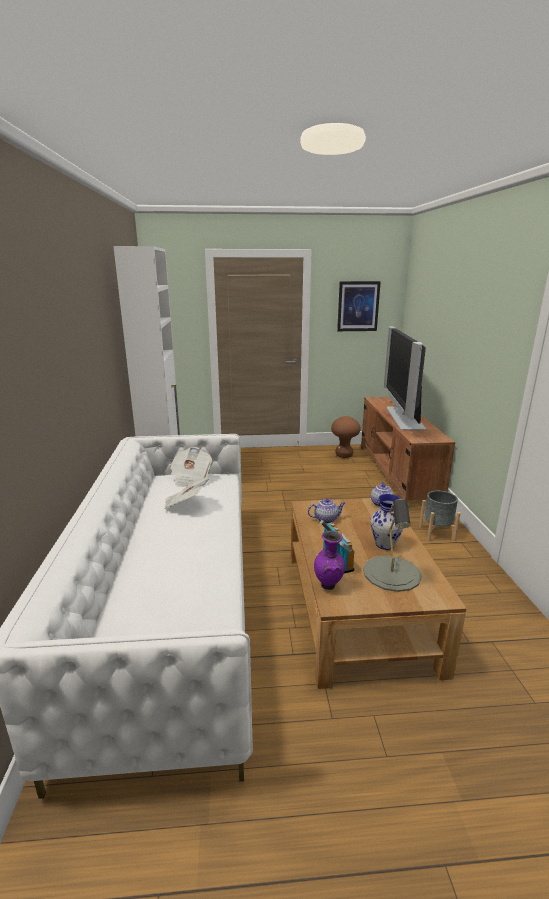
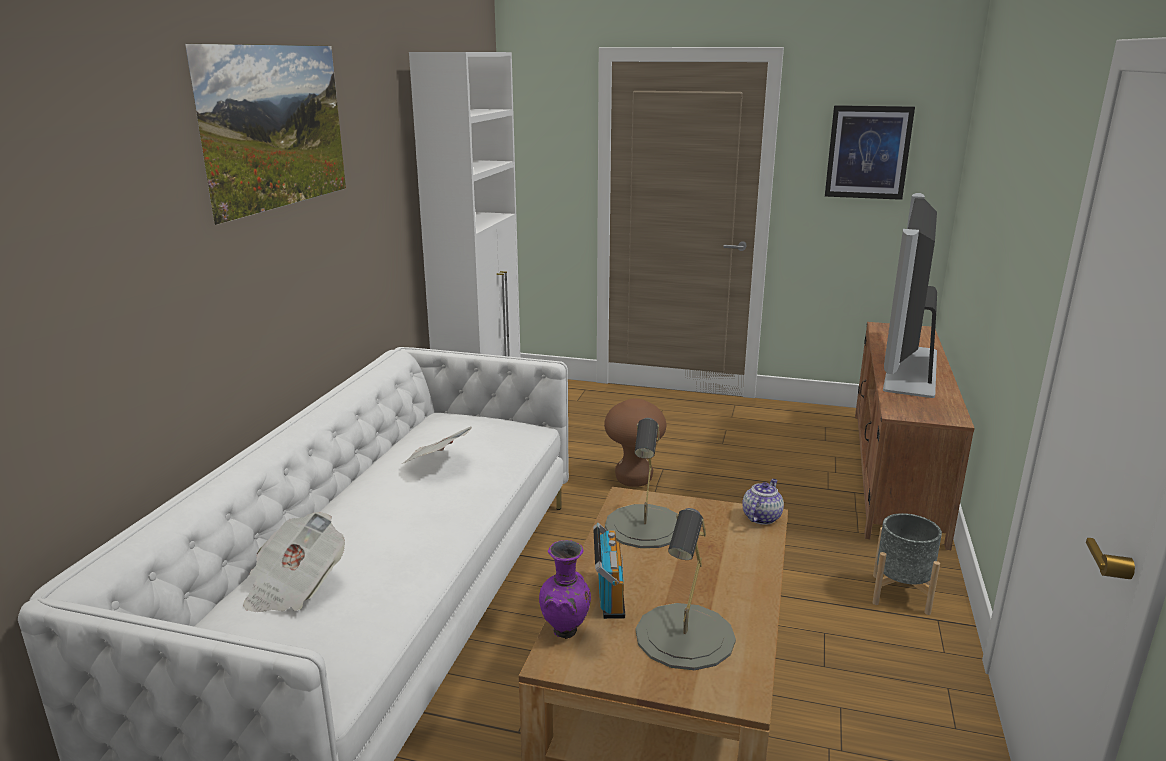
camera: 20 degrees right, 0 degrees up
(69, 318) = (283, 166): none -> picture
(190, 478) = (474, 423): newspaper -> newspaper (295, 587)
(326, 519) = (645, 526): teapot -> grey table lamp
(344, 455) = (814, 424): brown stool -> brown stool (633, 480)
(384, 544) = (710, 587): vase -> none

